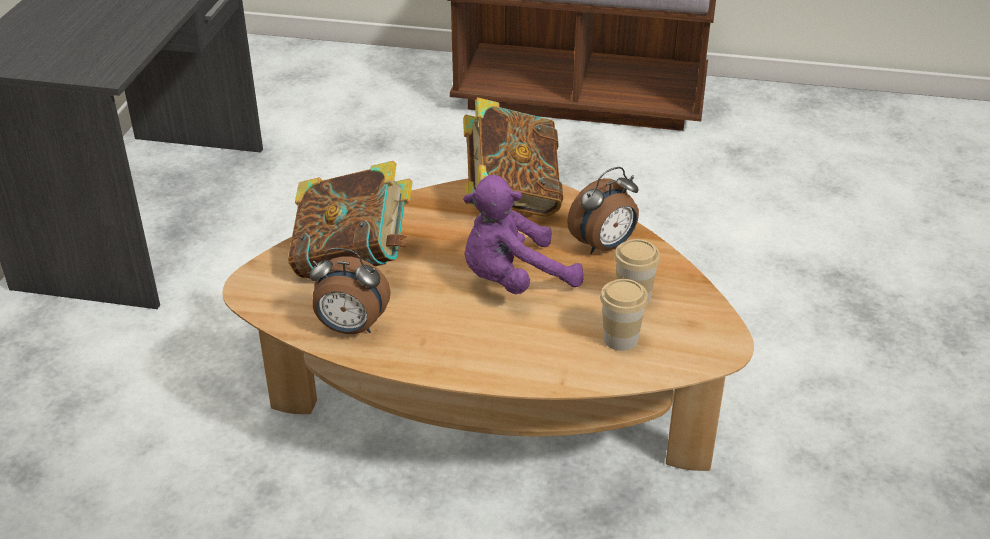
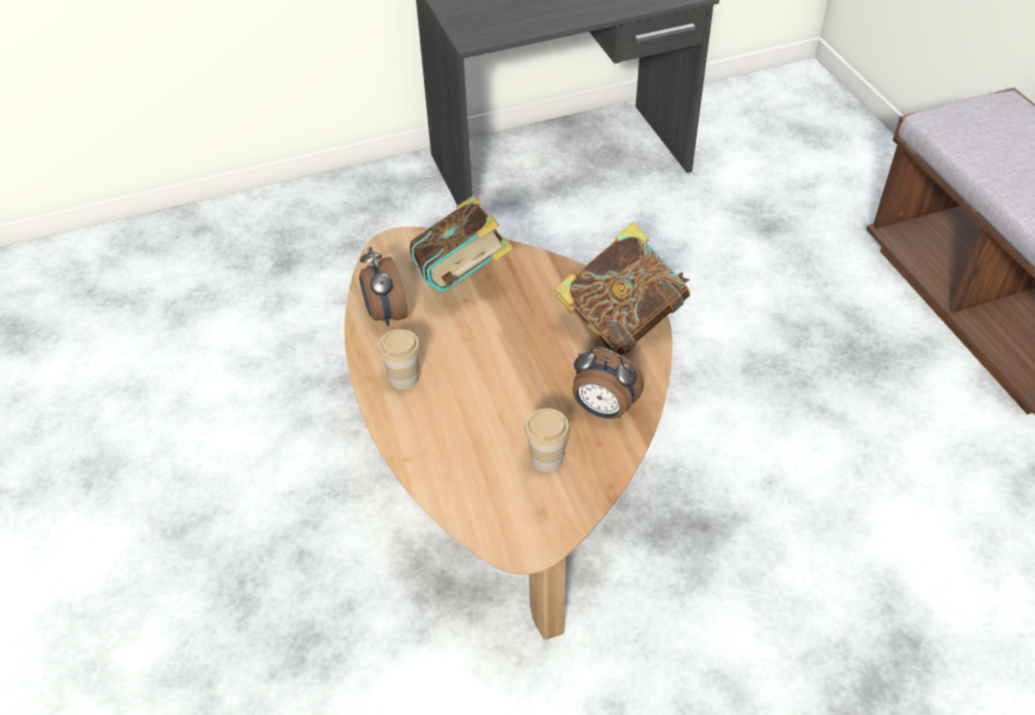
camera: 60 degrees right, 10 degrees up
(513, 280) = (510, 374): purple plush toy -> none
(620, 339) = (485, 473): cup -> cup (403, 378)

